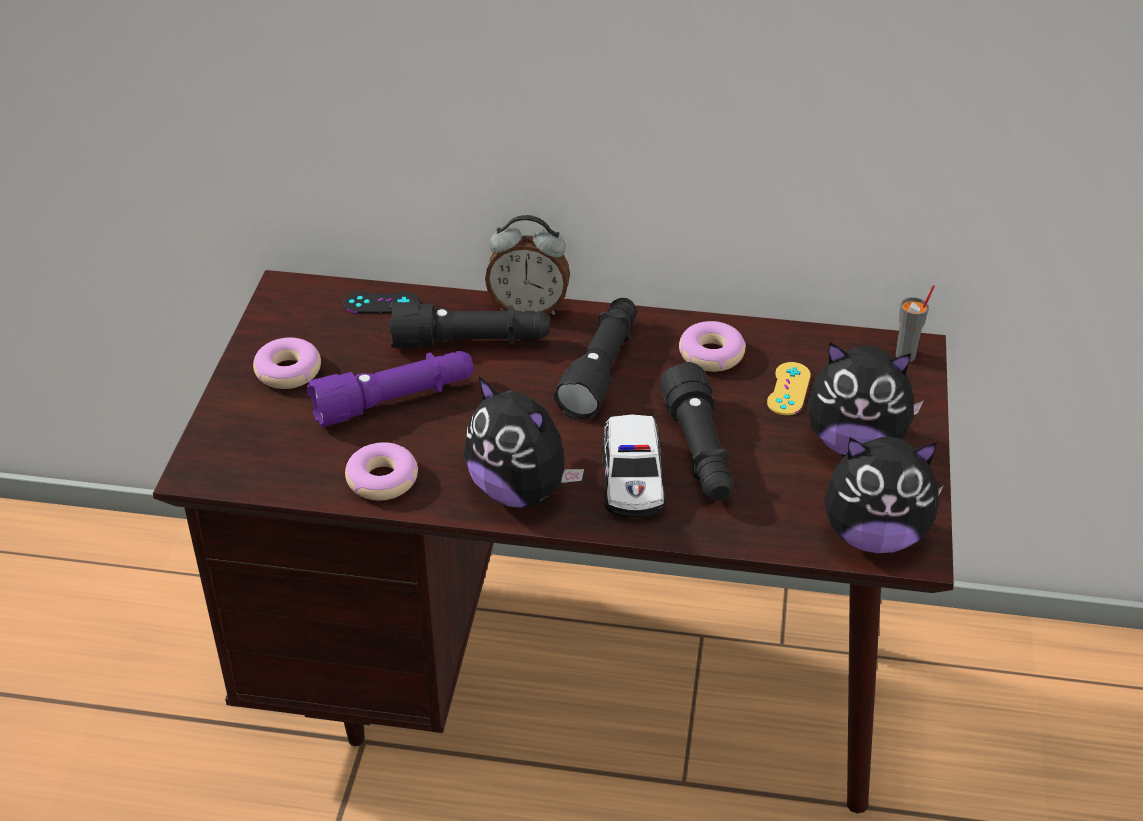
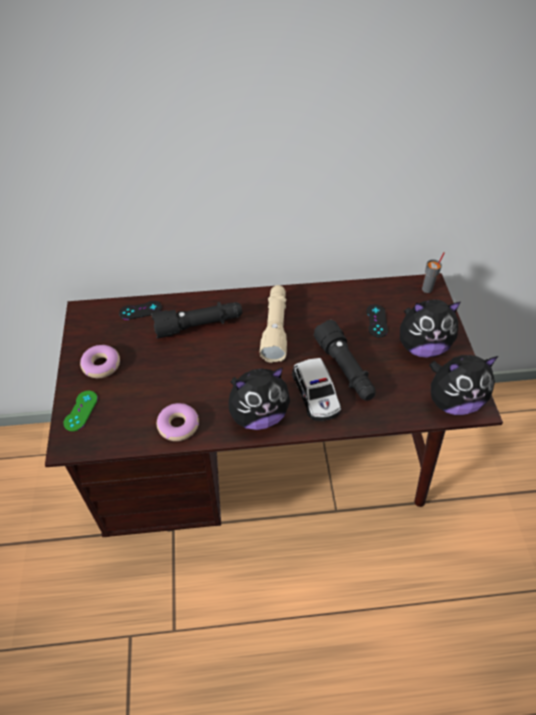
camera: 15 degrees left, 10 degrees up
(233, 429) = (81, 411): none -> green game controller
(395, 401) = (169, 372): purple flashlight -> none
(520, 490) = (258, 415): plush toy -> plush toy turned 45 degrees counterclockwise
(528, 308) = (223, 298): alarm clock -> none
(601, 369) = (275, 328): black flashlight -> beige flashlight
(711, 355) = (329, 308): donut -> none
(788, 389) = (376, 321): yellow game controller -> black game controller

